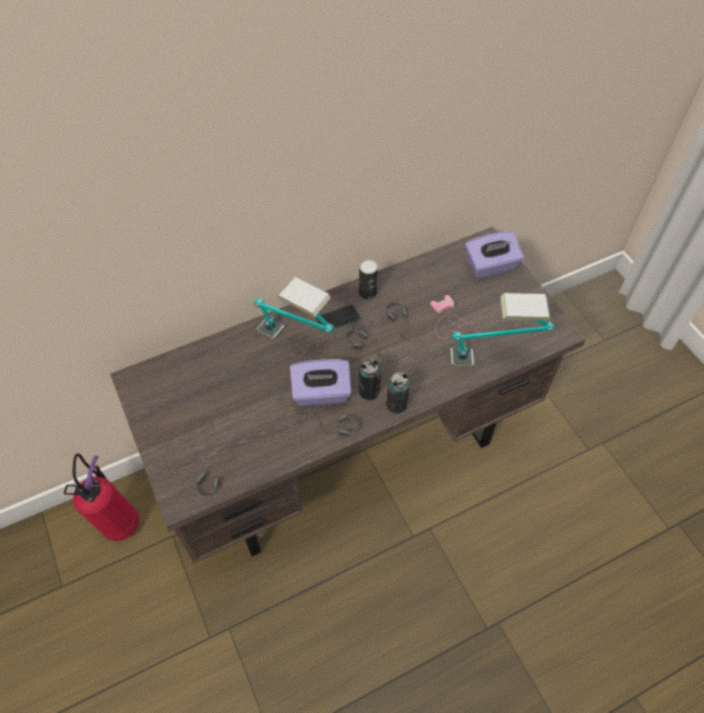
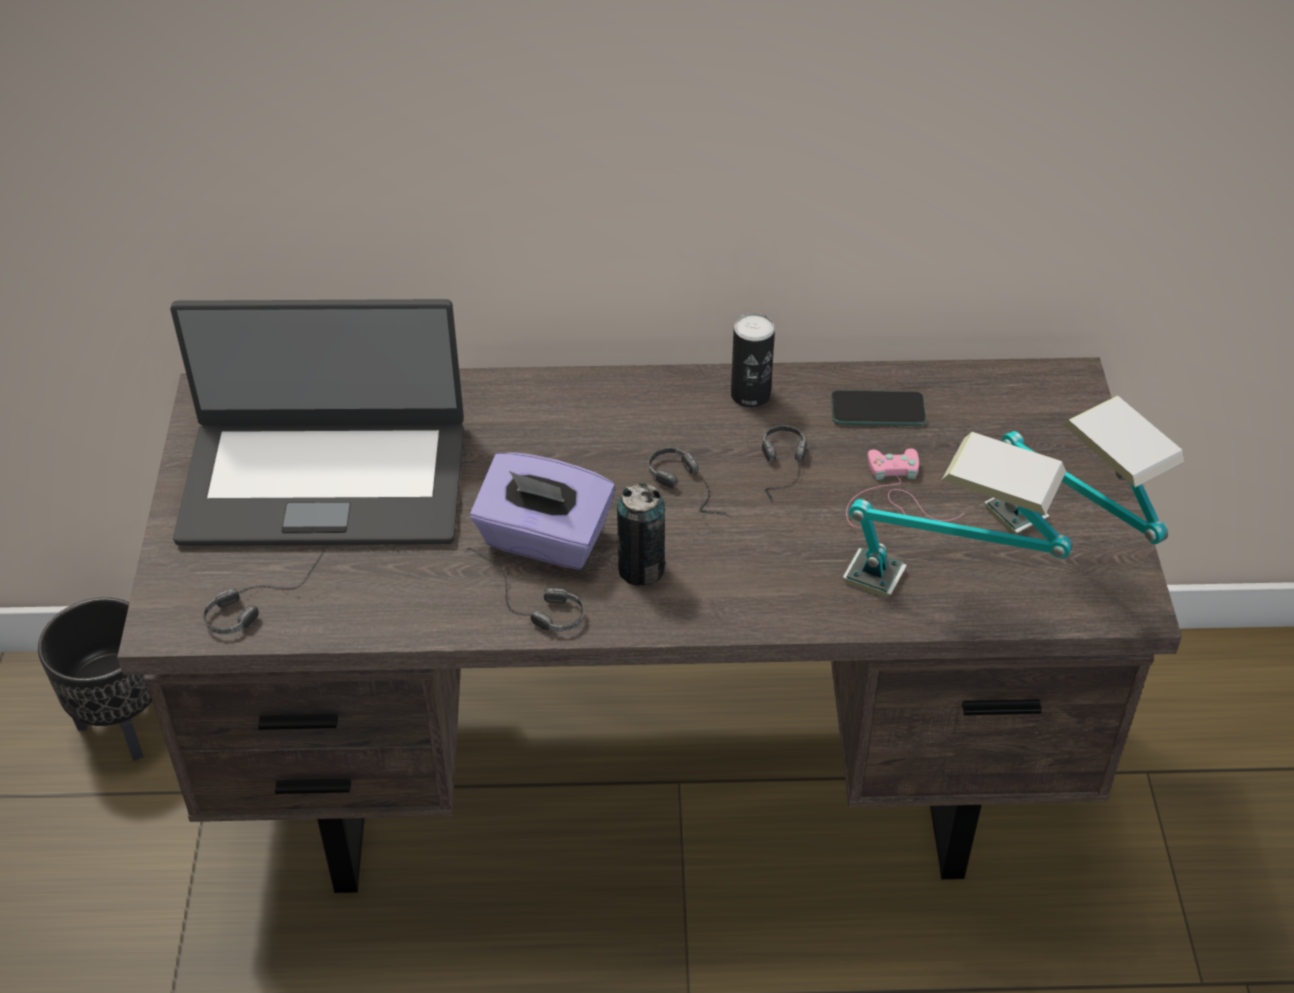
camera: 25 degrees right, 10 degrees down
(119, 523) = (124, 727): fire extinguisher -> black planter
(209, 402) = (325, 480): none -> laptop
(296, 343) = (552, 436): table lamp -> table lamp (1064, 559)
(338, 319) = (660, 421): phone -> phone (877, 410)
(396, 404) = (682, 612): can -> none
(490, 266) = (1047, 429): purple tissue box -> none

